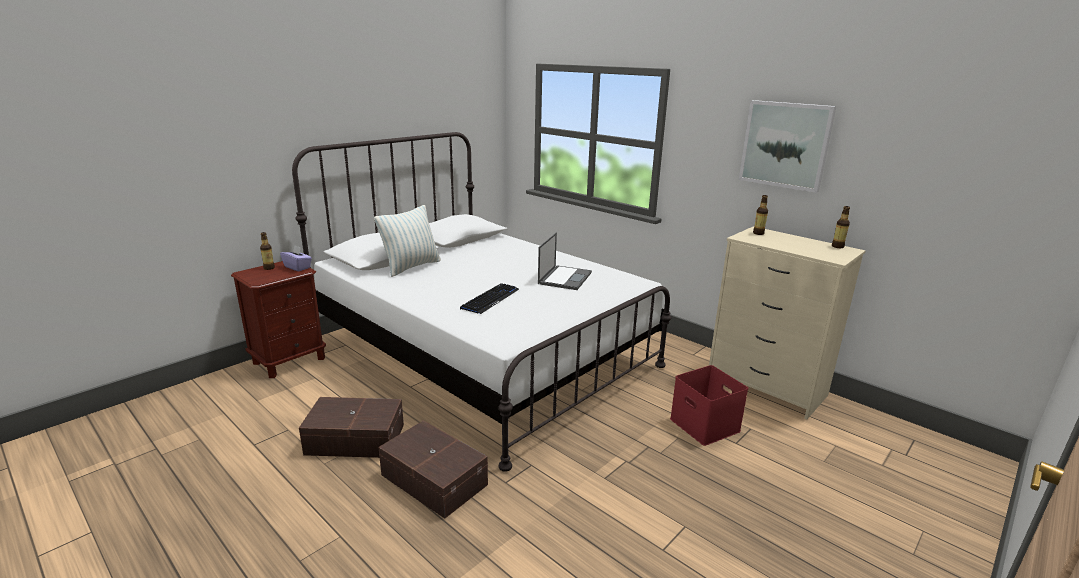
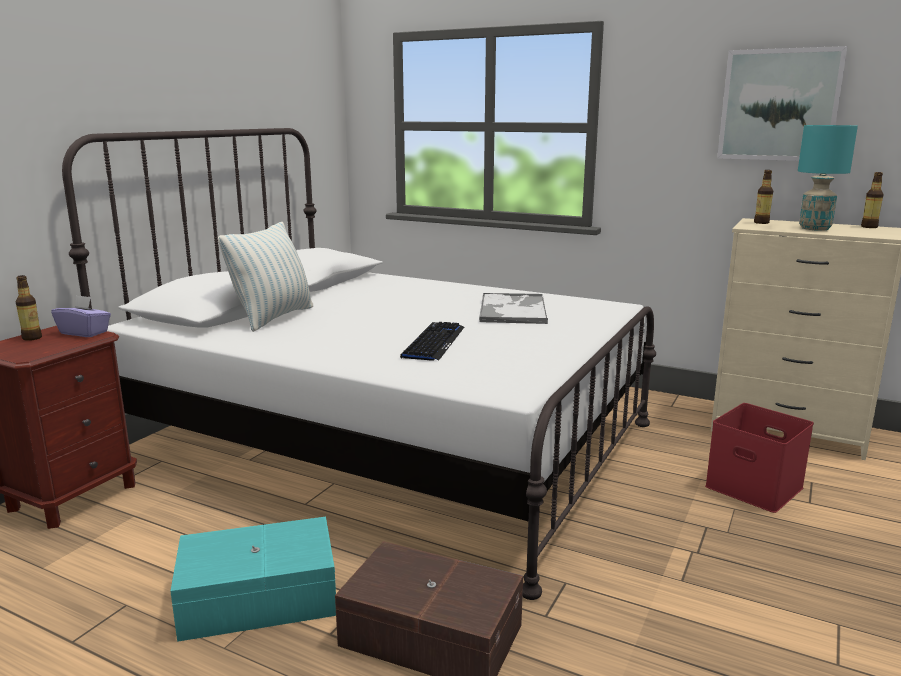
camera: 15 degrees left, 5 degrees down
(355, 438) = (257, 596): brown storage box -> turquoise storage box
(565, 278) = (512, 309): laptop -> tray
(789, 244) = (814, 228): none -> turquoise table lamp

